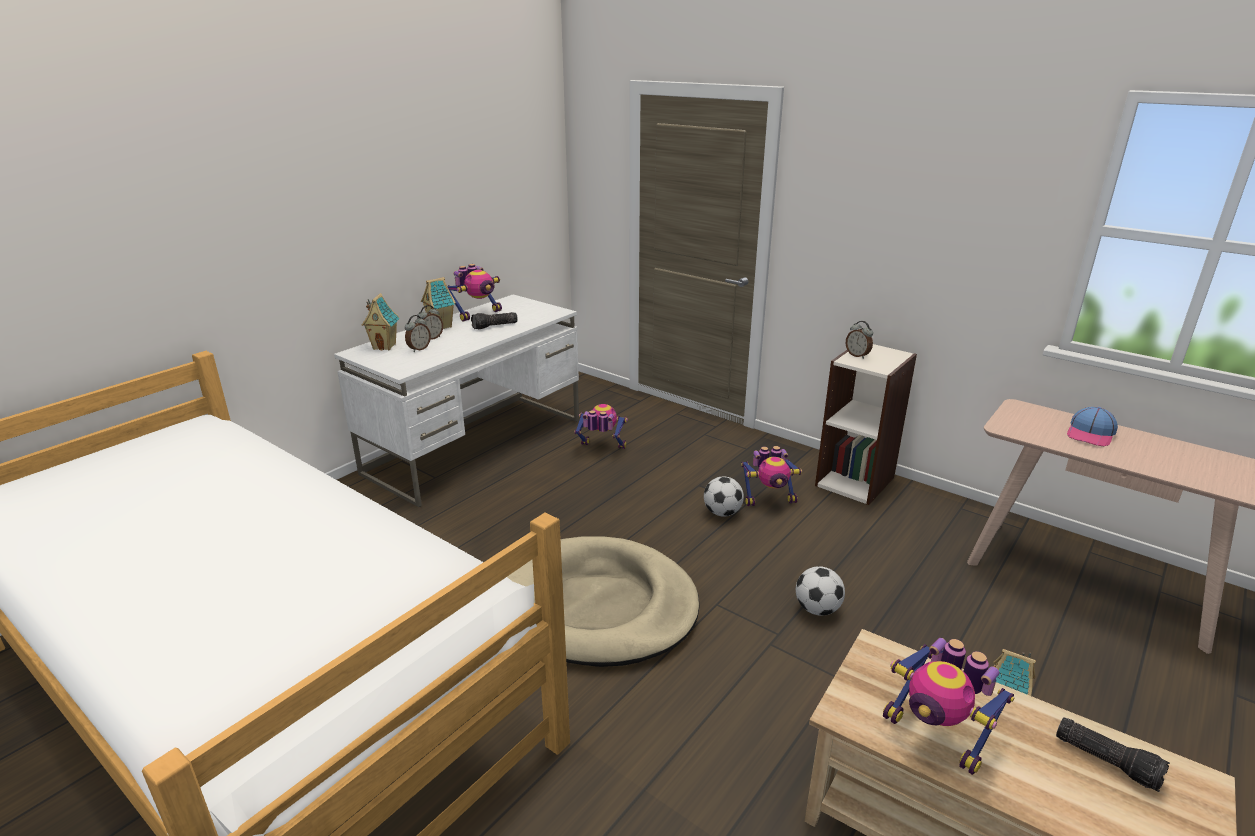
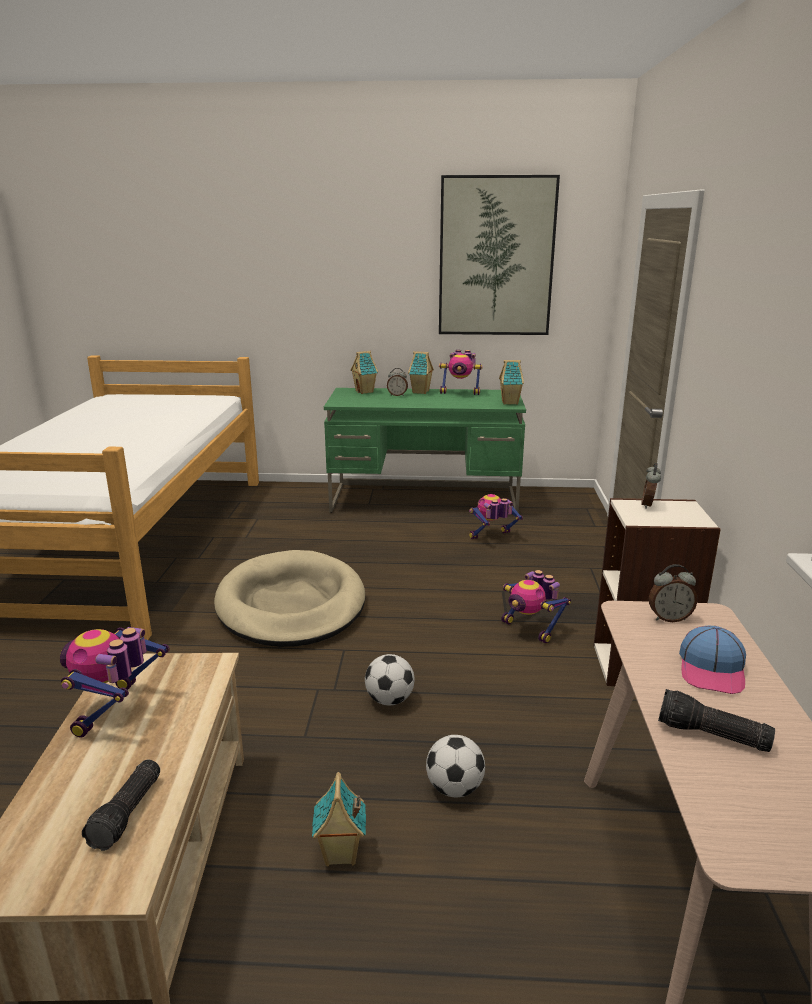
camera: 55 degrees right, 5 degrees down
(419, 349) = (375, 397): alarm clock -> alarm clock (669, 618)
(472, 153) = (496, 257): none -> picture
(476, 446) = (425, 500): white desk -> green desk
(495, 326) = (448, 401): flashlight -> flashlight (711, 735)
(548, 309) = (510, 402): none -> toy house
(601, 449) = (492, 537): toy robot -> toy robot turned 90 degrees counterclockwise
(722, 513) = (475, 614): football -> football (454, 788)
(1090, 434) = (712, 669): cap -> cap turned 75 degrees counterclockwise

